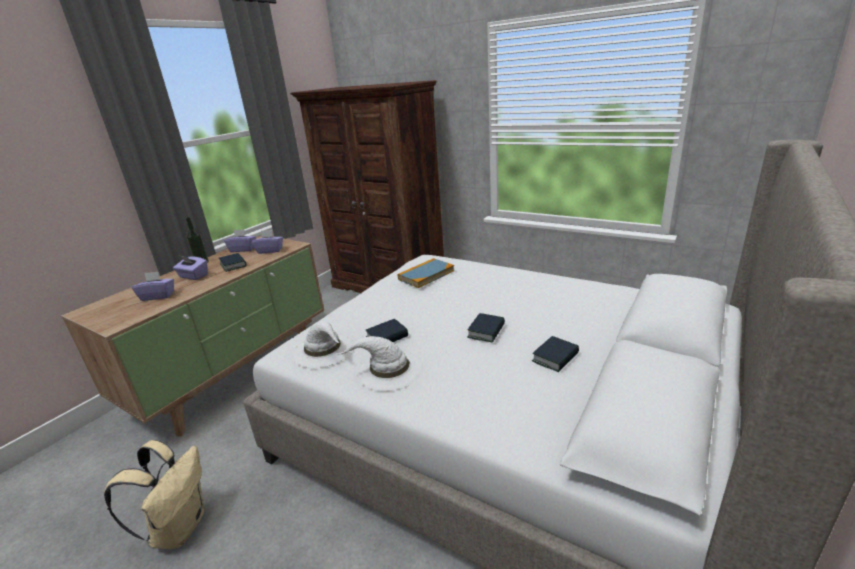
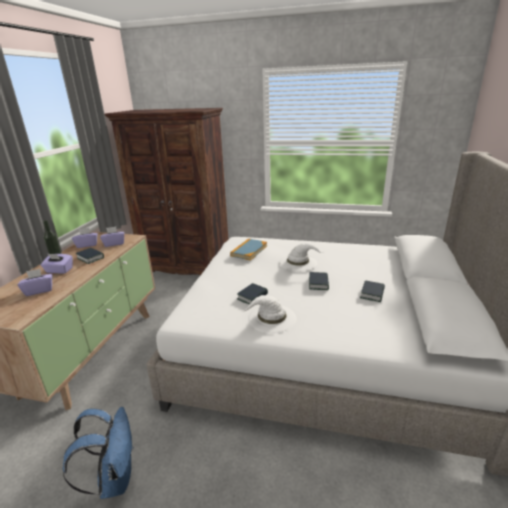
camera: 20 degrees left, 0 degrees up
(179, 527) = (114, 478): beige backpack -> blue backpack
(324, 350) = (211, 313): white hat -> white hat (298, 263)

